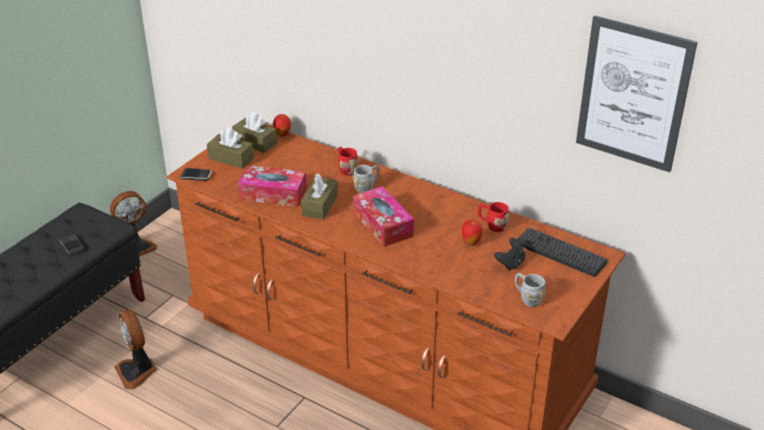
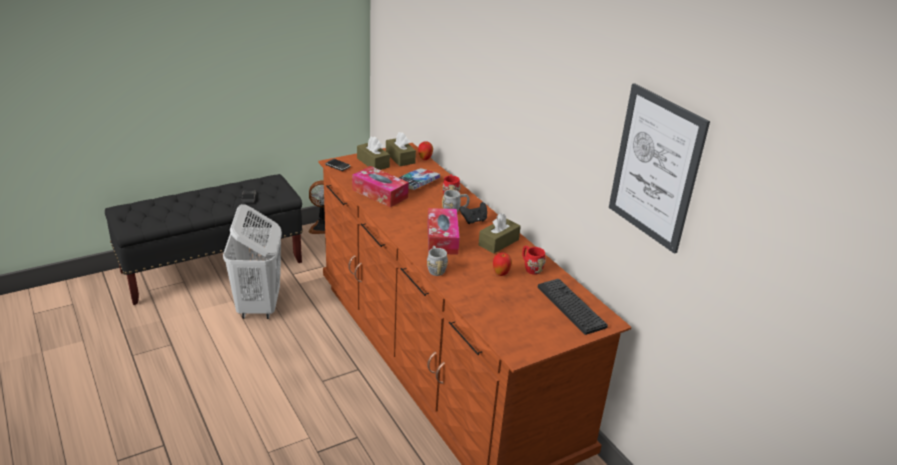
camera: 25 degrees right, 5 degrees down
(137, 371) = (258, 306): fan -> white laundry basket
(300, 167) = (417, 183): none -> book
(320, 205) = (407, 211): brown tissue box -> brown tissue box (498, 242)
(510, 263) = (520, 299): black game controller -> black game controller (474, 220)
(527, 298) = (510, 329): grey mug -> grey mug (435, 268)

